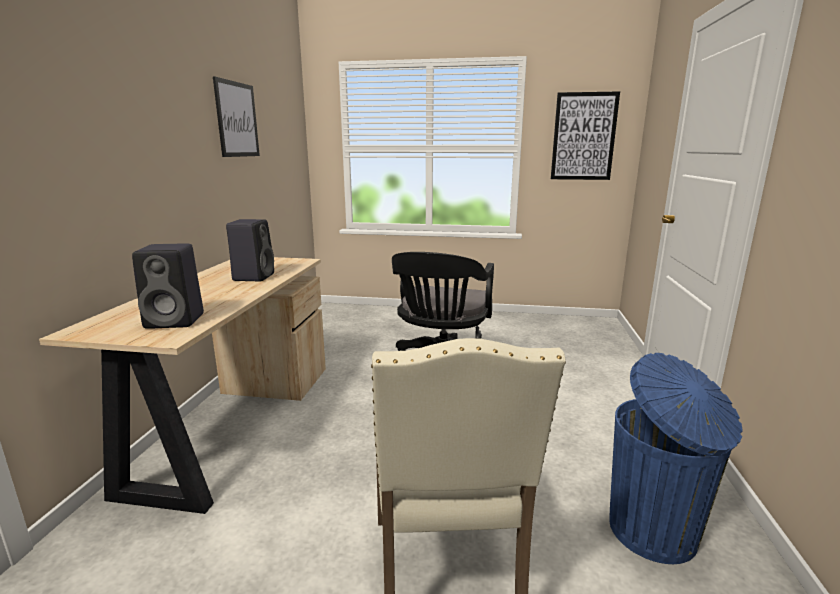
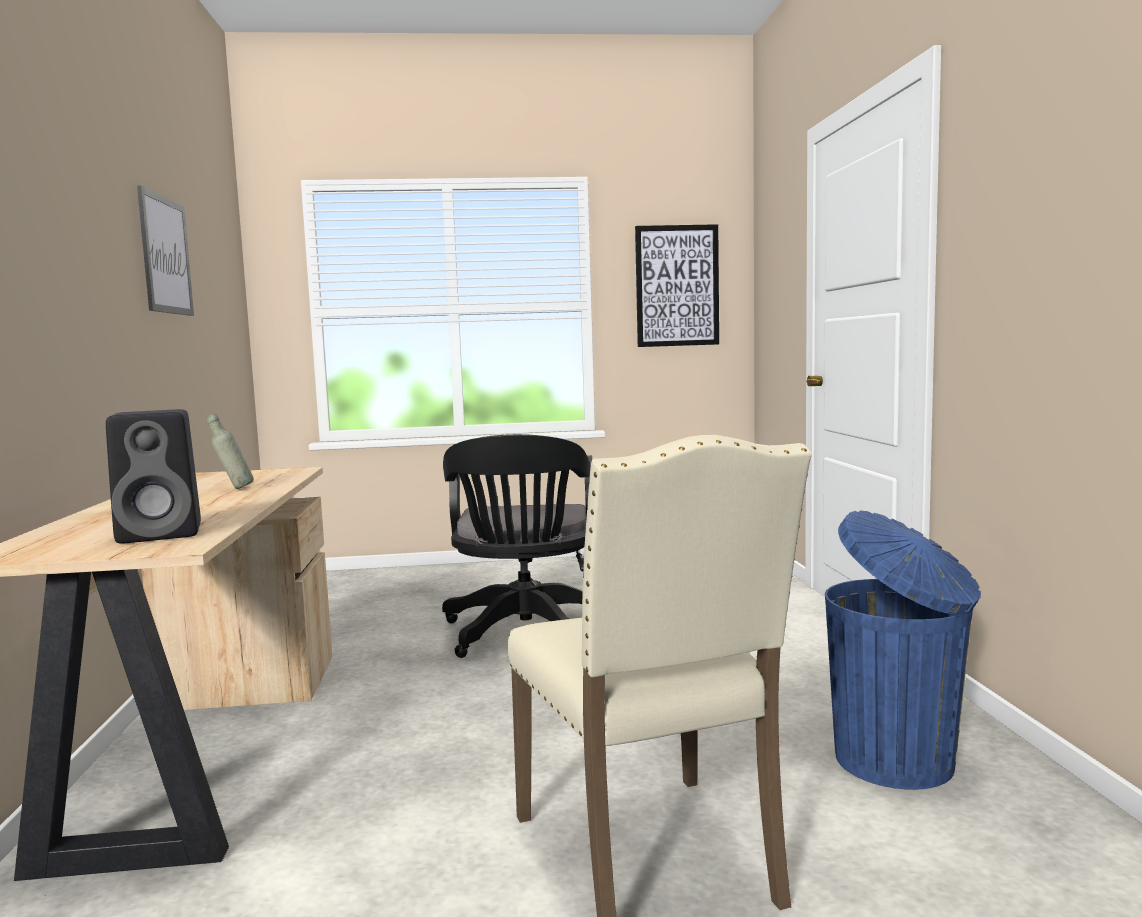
camera: 15 degrees left, 10 degrees down
(254, 277) = (233, 489): black speaker -> grey bottle

